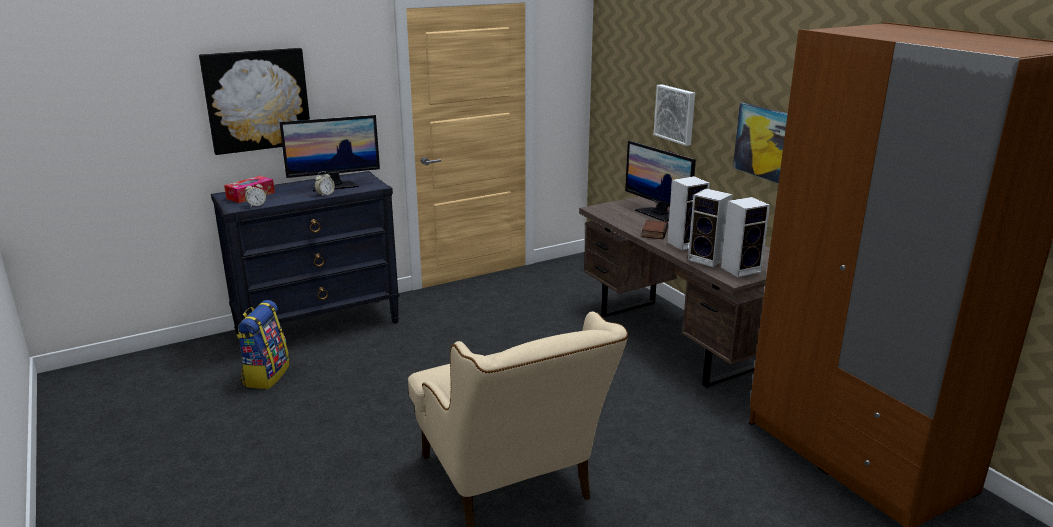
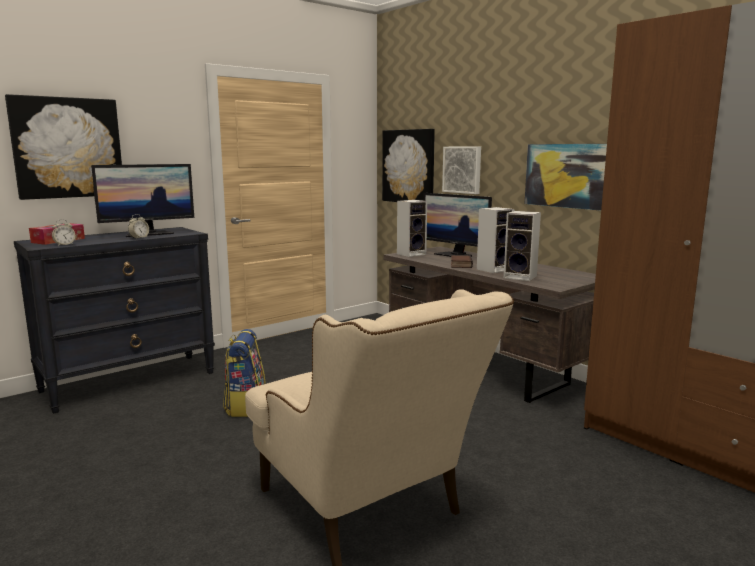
camera: 10 degrees left, 10 degrees down
(266, 375) = (71, 427): backpack -> backpack (245, 406)
(622, 97) = (408, 166): none -> picture
(741, 269) = (556, 281): speaker -> speaker (412, 254)

